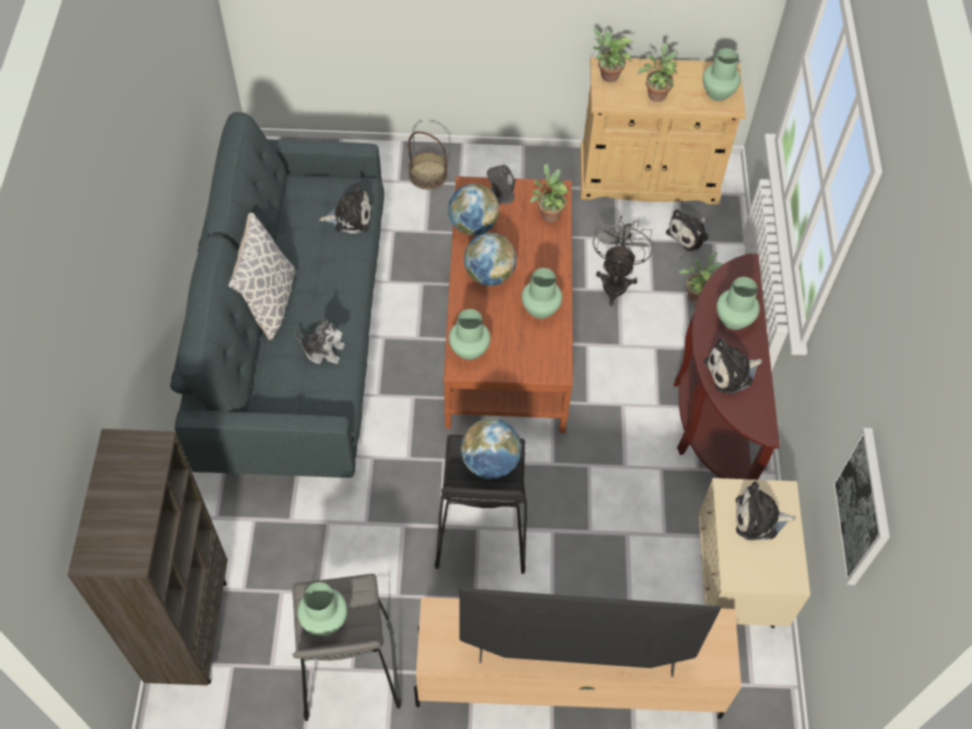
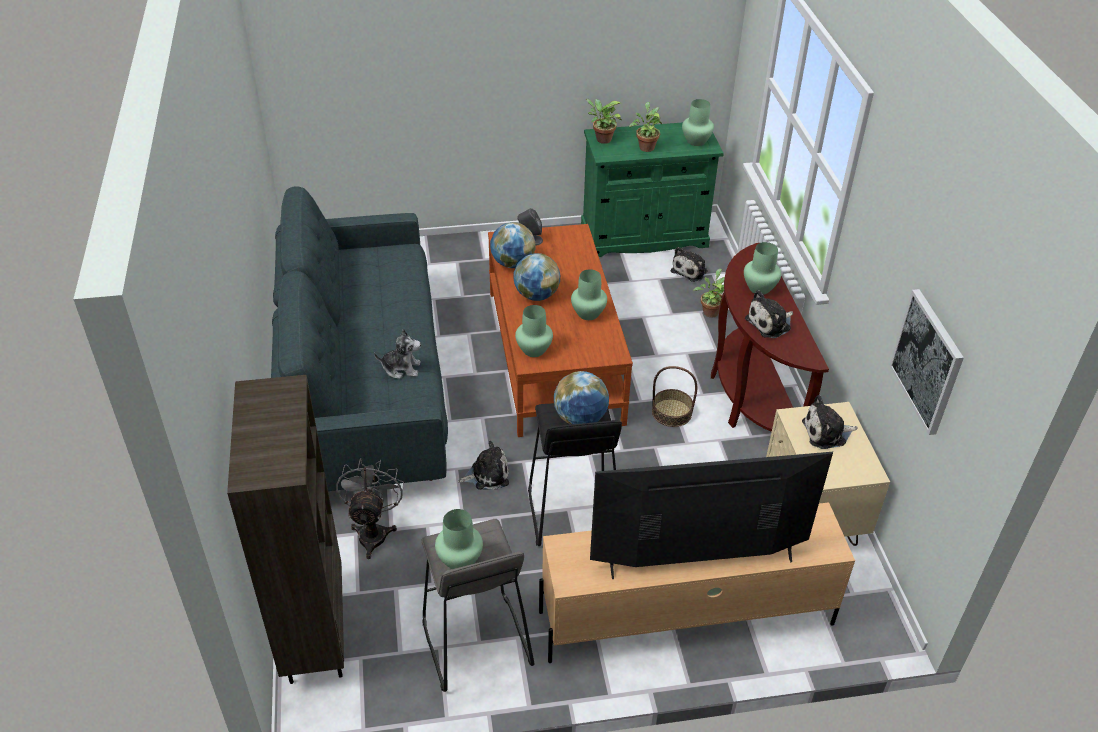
camera: 10 degrees left, 15 degrees down
(268, 302) = (342, 340): pillow -> none
(350, 217) = (401, 271): plush toy -> plush toy (487, 475)
(428, 175) = (454, 256): basket -> basket (671, 412)
(548, 213) = (575, 247): potted plant -> none
(616, 281) = (638, 310): grey fan -> grey fan (373, 531)
(648, 177) = (644, 236): beige cabinet -> green cabinet

